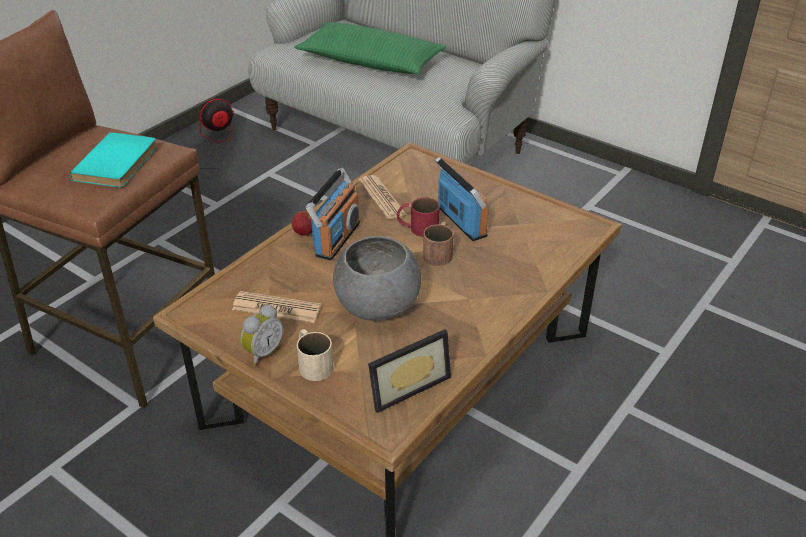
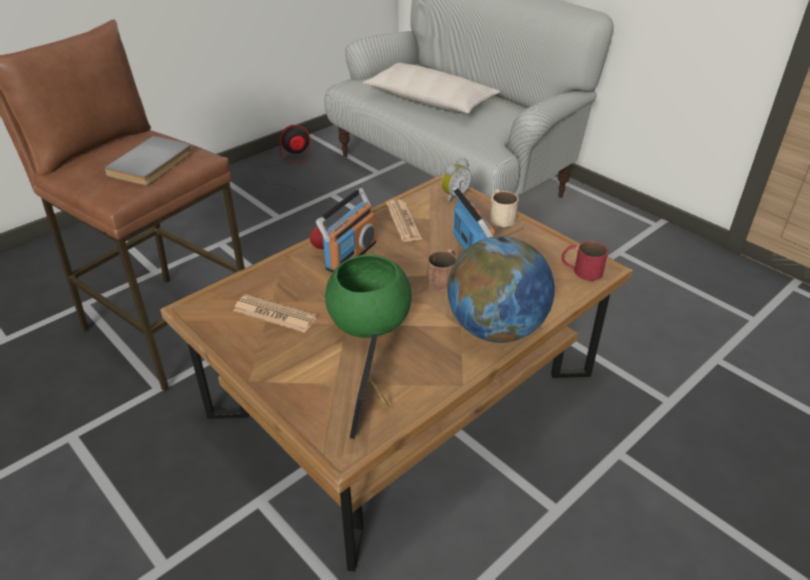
camera: 10 degrees right, 0 degrees up
(119, 163) = (153, 164): turquoise book -> grey book
(262, 352) = (247, 355): alarm clock -> alarm clock (453, 196)
(312, 363) = (291, 371): beige mug -> beige mug (500, 216)
(370, 62) = (430, 101): green pillow -> beige pillow
(378, 307) = (370, 325): grey bowl -> green bowl
(406, 385) = (374, 405): picture frame -> picture frame turned 120 degrees clockwise
(417, 227) = (429, 252): red mug -> red mug (581, 270)
(504, 297) = (496, 329): none -> globe

